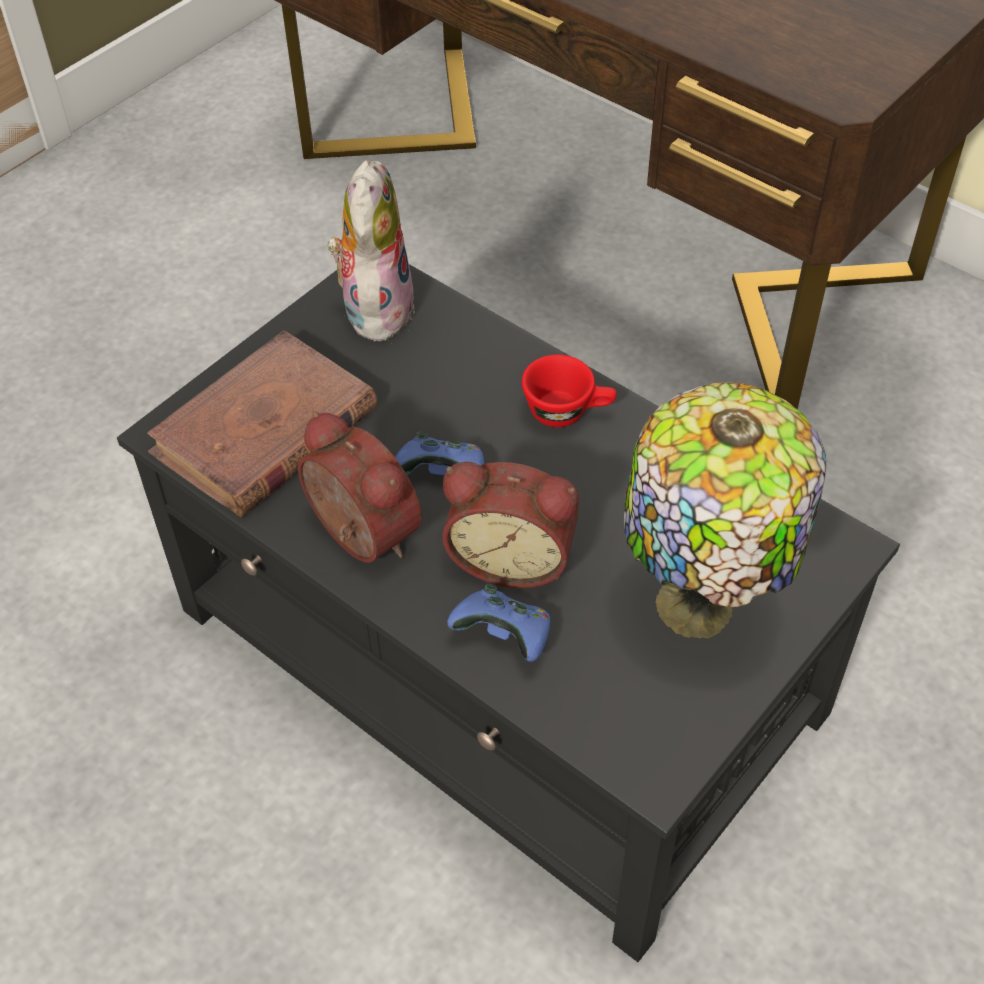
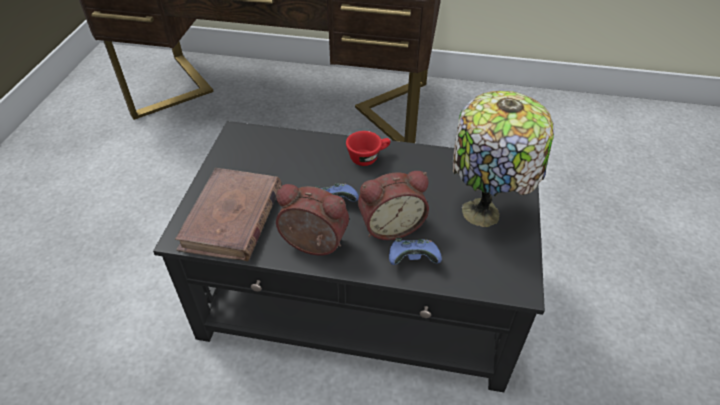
camera: 30 degrees left, 5 degrees down
(375, 307) = (248, 146): plush toy -> none

